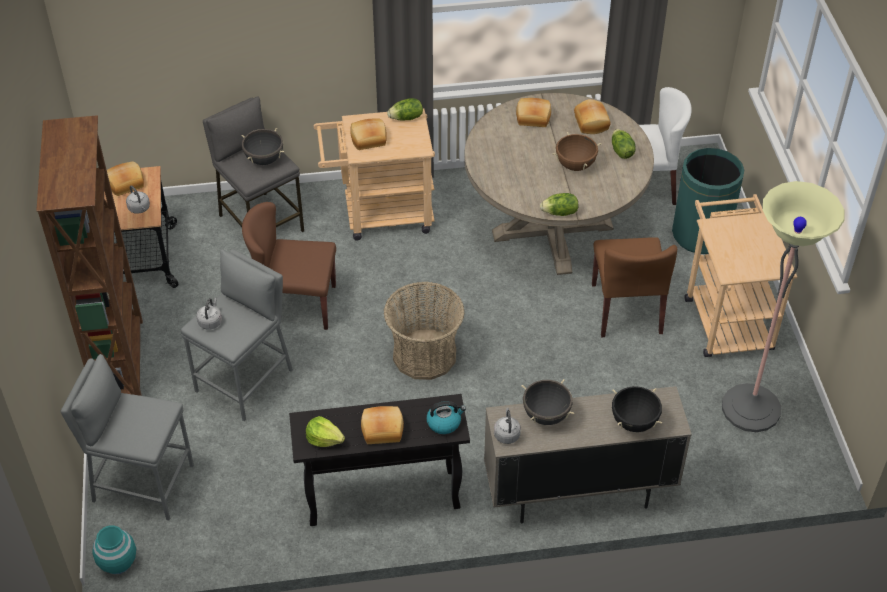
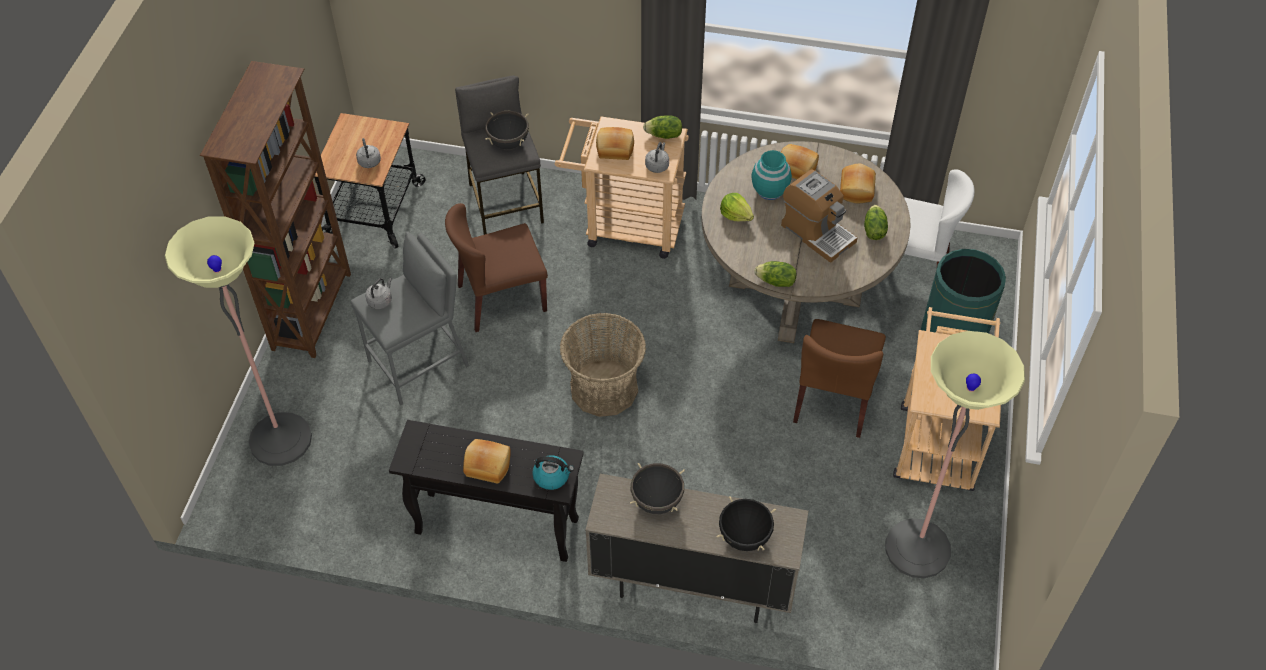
camera: 20 degrees right, 5 degrees up
(117, 562) = (224, 512): turquoise vase -> turquoise vase (769, 190)
(125, 183) = (368, 133): bread -> none
(143, 483) = (280, 440): grey stool -> floor lamp
(295, 305) = (501, 298): brown chair -> brown chair turned 45 degrees counterclockwise
(324, 439) = (427, 457): lettuce -> lettuce (736, 215)
(506, 434) = (607, 508): grey kettle -> grey kettle (657, 165)
(575, 165) = (817, 232): brown cooking pot -> coffee machine

